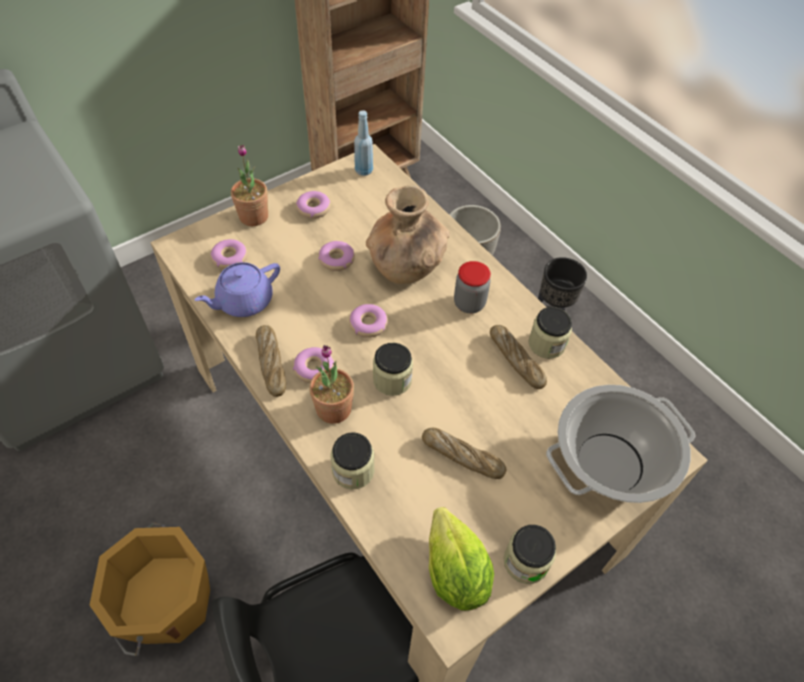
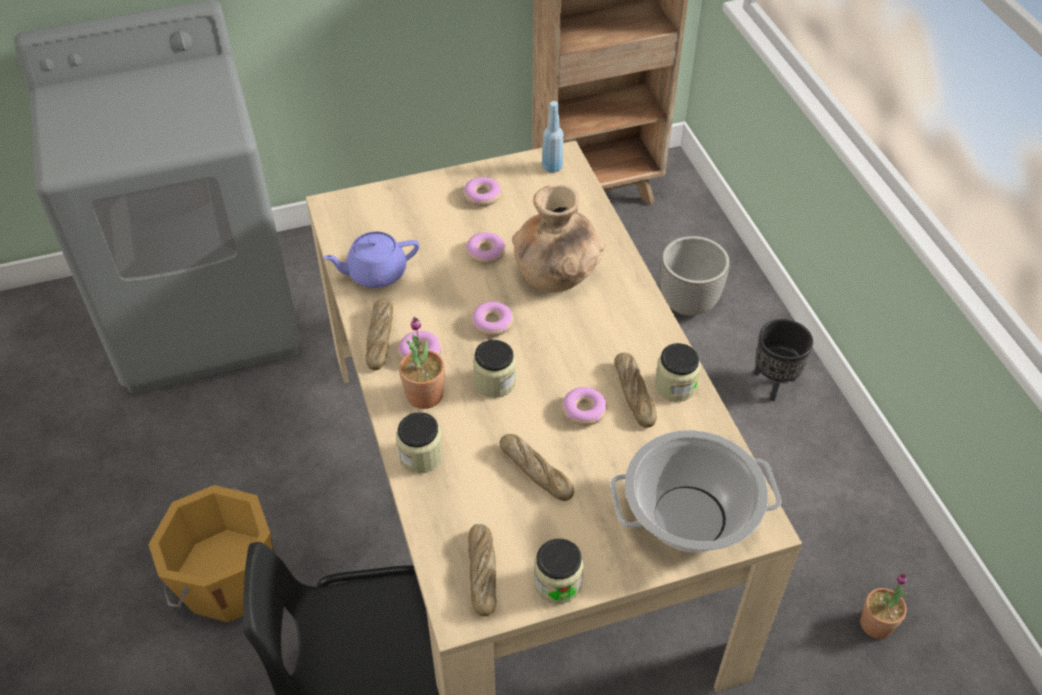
camera: 20 degrees right, 5 degrees down
(230, 258) = (377, 228): donut -> donut (584, 410)
(253, 216) = (417, 192): potted plant -> potted plant (876, 624)
(455, 573) = (482, 573): lettuce -> bread
(469, 303) = (608, 326): jar -> none

